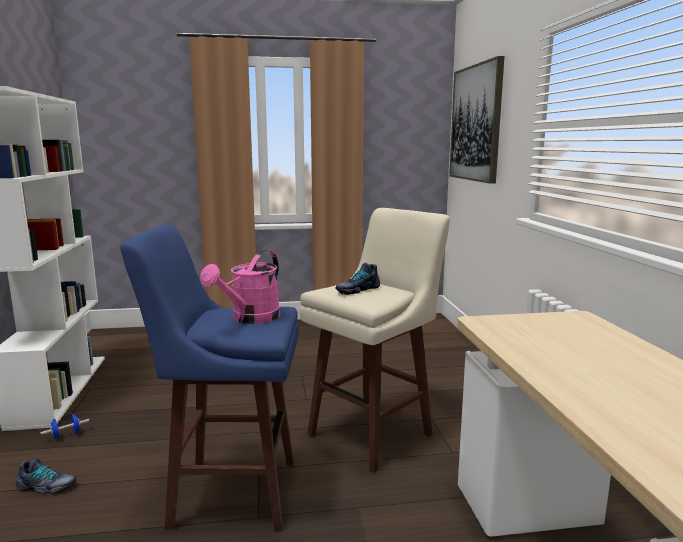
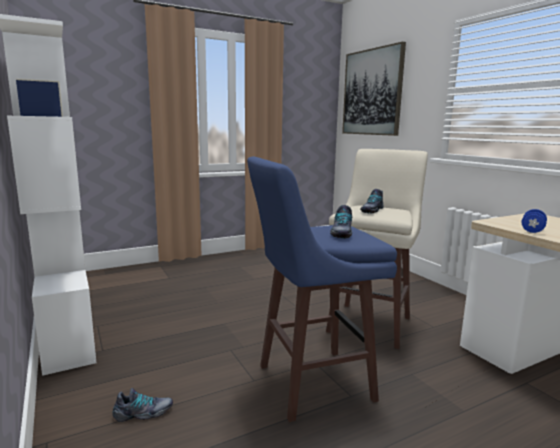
camera: 20 degrees left, 0 degrees up
(66, 435) = (116, 367): blue dumbbell -> blue dumbbell (532, 230)
(250, 319) = (341, 232): pink watering can -> shoe

